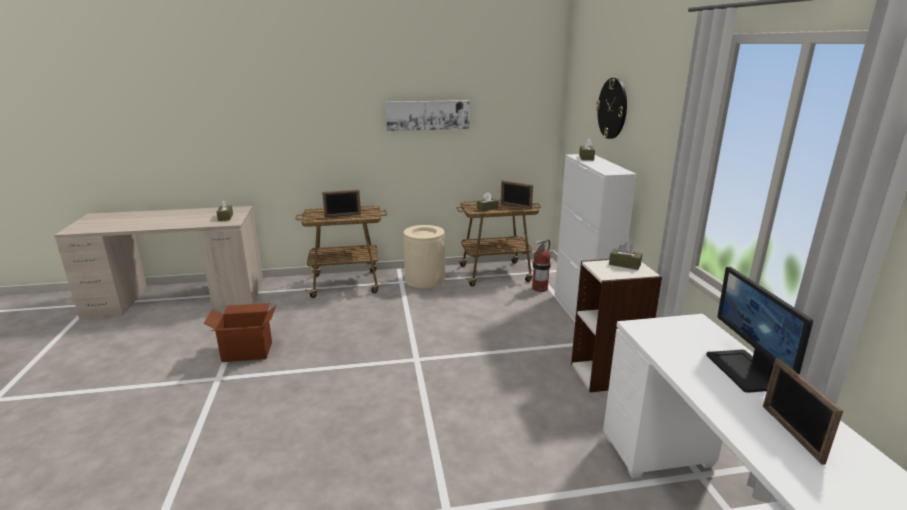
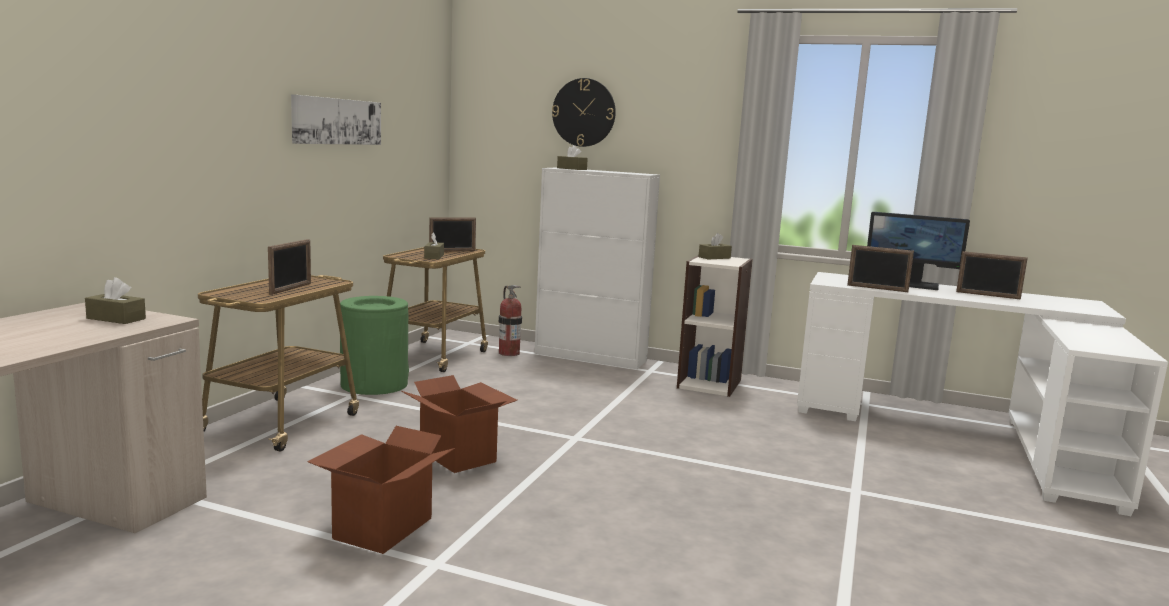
camera: 60 degrees left, 10 degrees down
(349, 336) = (458, 456): none -> cardboard box
(425, 279) = (374, 384): beige trash can -> green trash can
(666, 355) = (877, 288): none -> picture frame

